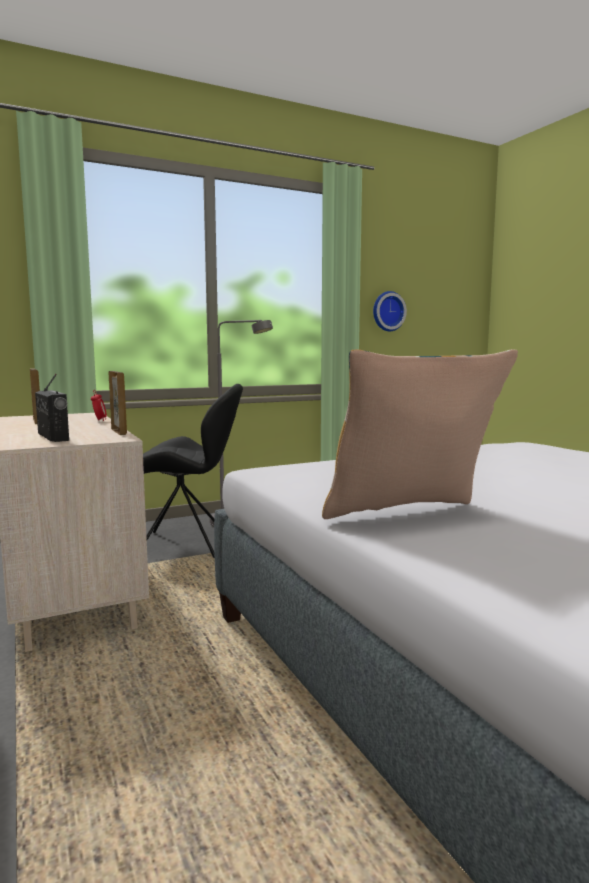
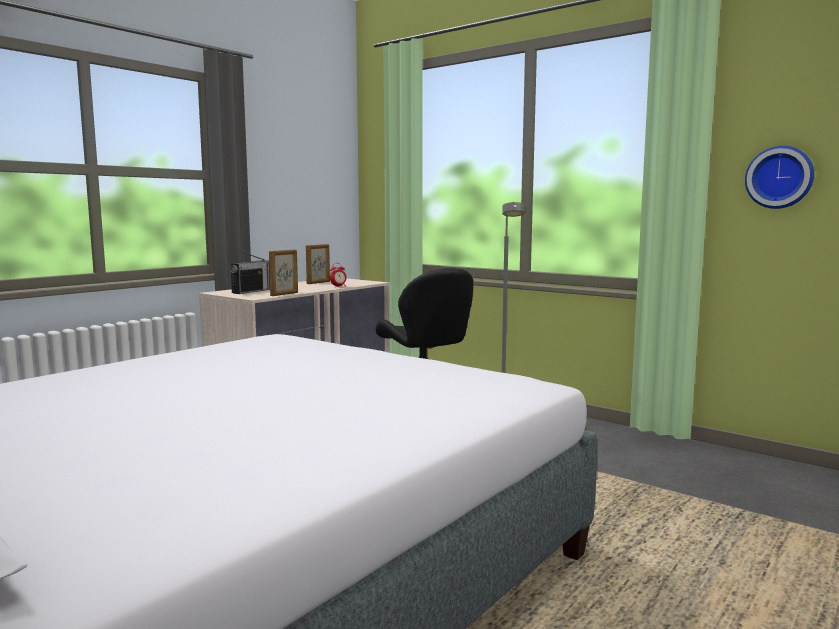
camera: 65 degrees right, 0 degrees up
(413, 518) = (126, 370): pillow -> none

